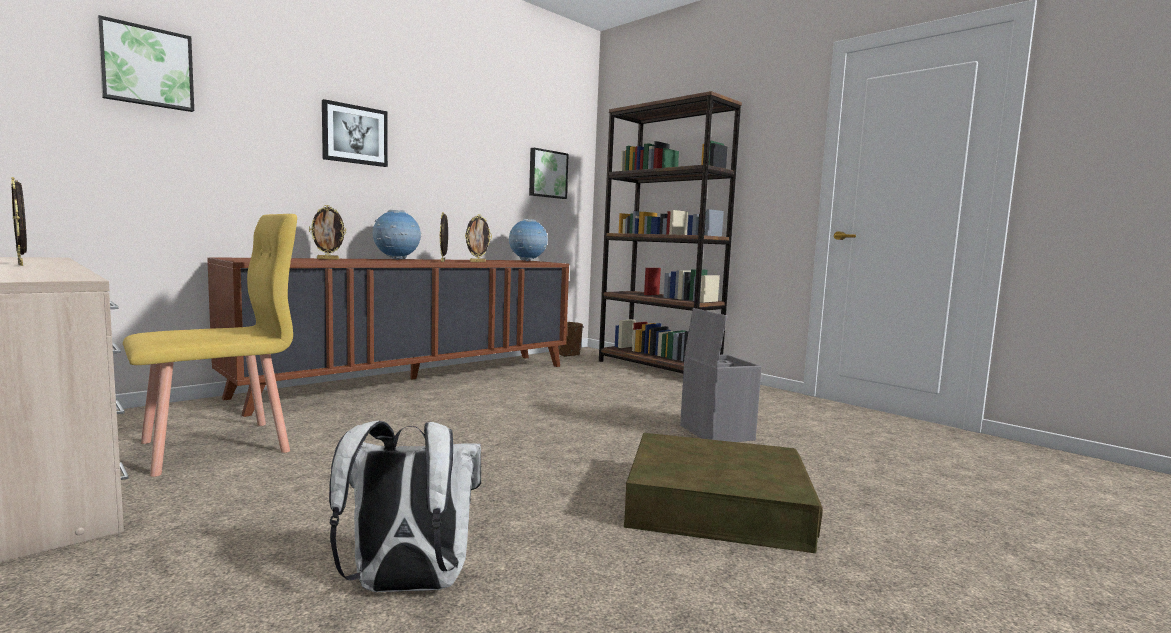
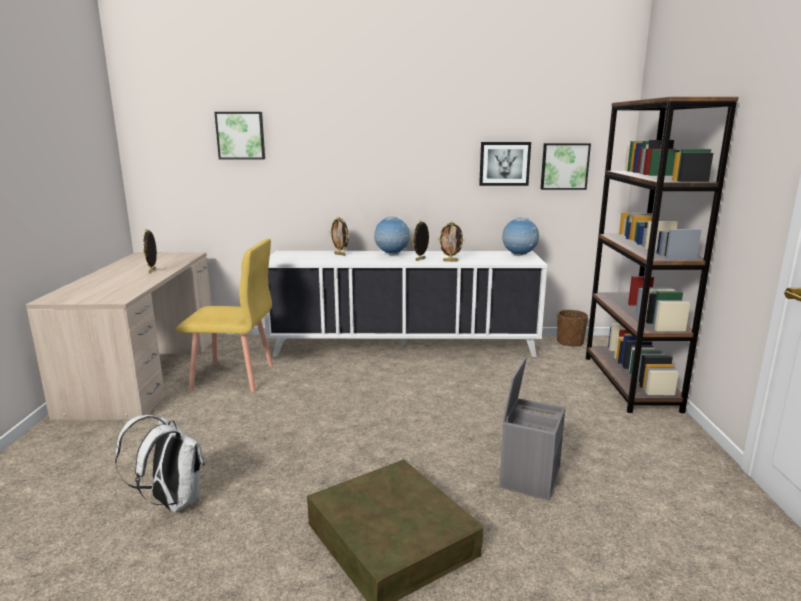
camera: 45 degrees right, 10 degrees up
(354, 134) = (370, 157): picture -> picture (504, 163)
(416, 380) = (403, 347): brown cabinet -> white cabinet

